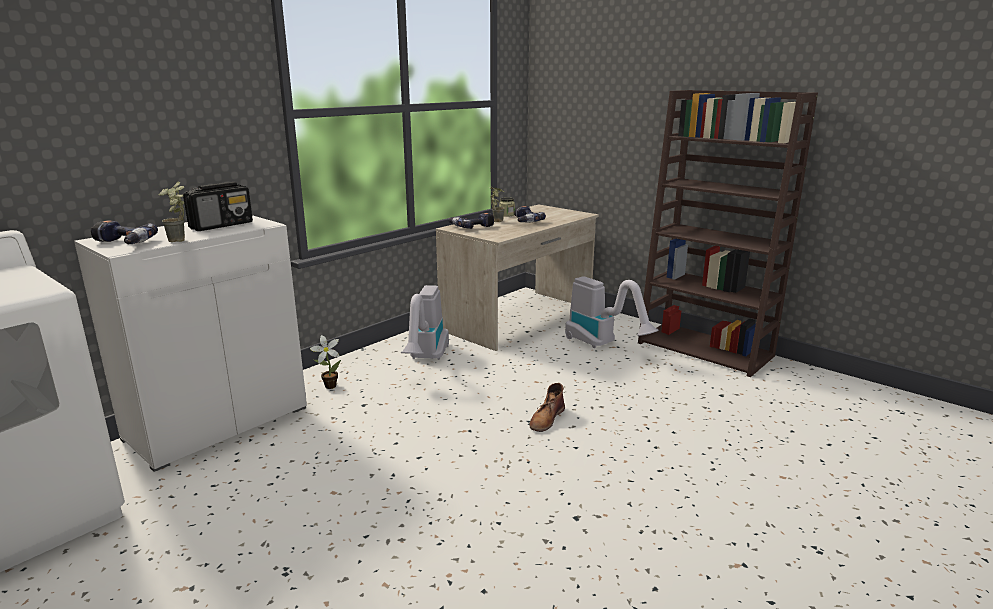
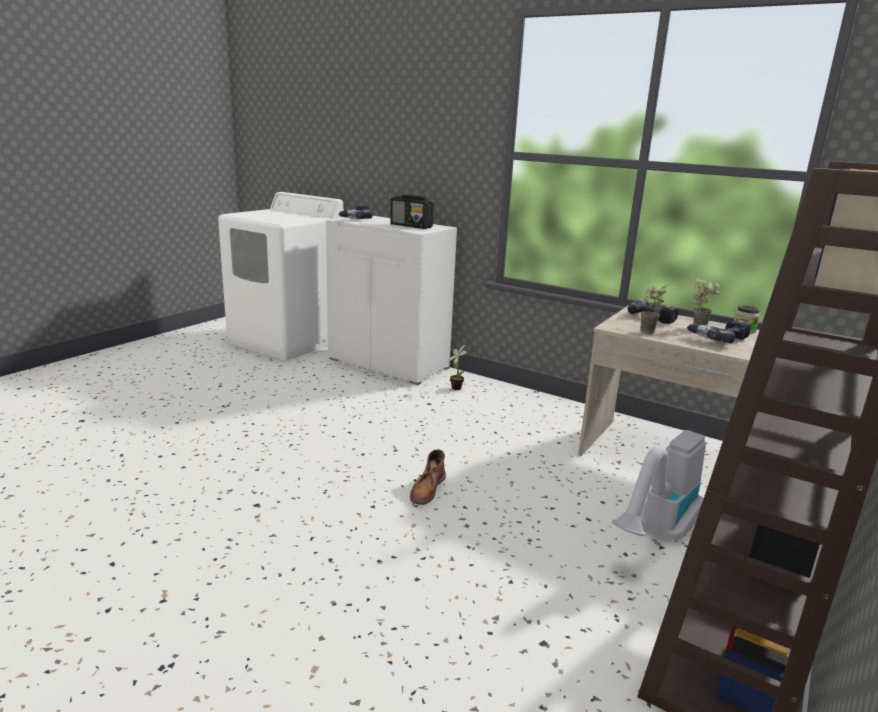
camera: 80 degrees right, 0 degrees up
(180, 241) = (365, 224): potted plant -> potted plant (647, 333)
(426, 359) = (531, 420): vacuum cleaner -> none
(546, 419) = (427, 489): brown boot -> brown boot turned 90 degrees counterclockwise

